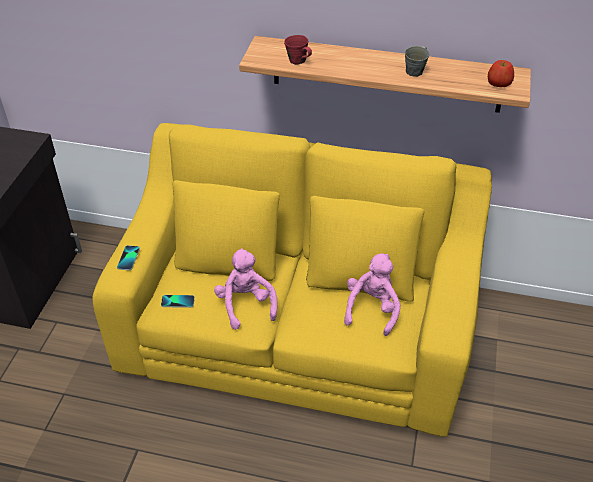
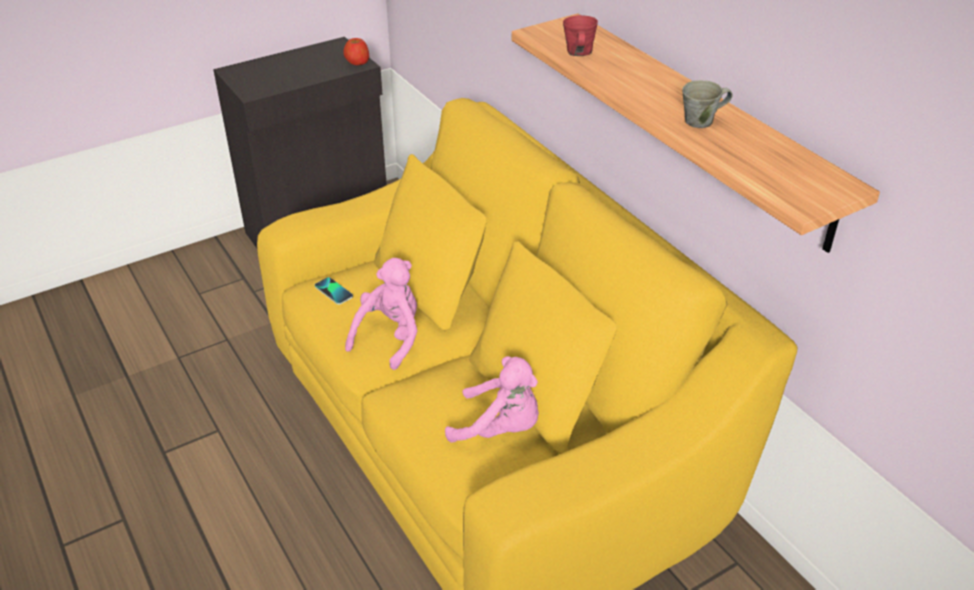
camera: 45 degrees right, 5 degrees down
(128, 258) = (318, 215): phone -> none
(372, 309) = (500, 428): pink plush toy -> pink plush toy turned 45 degrees clockwise
(498, 83) = (794, 184): apple -> apple (357, 62)

